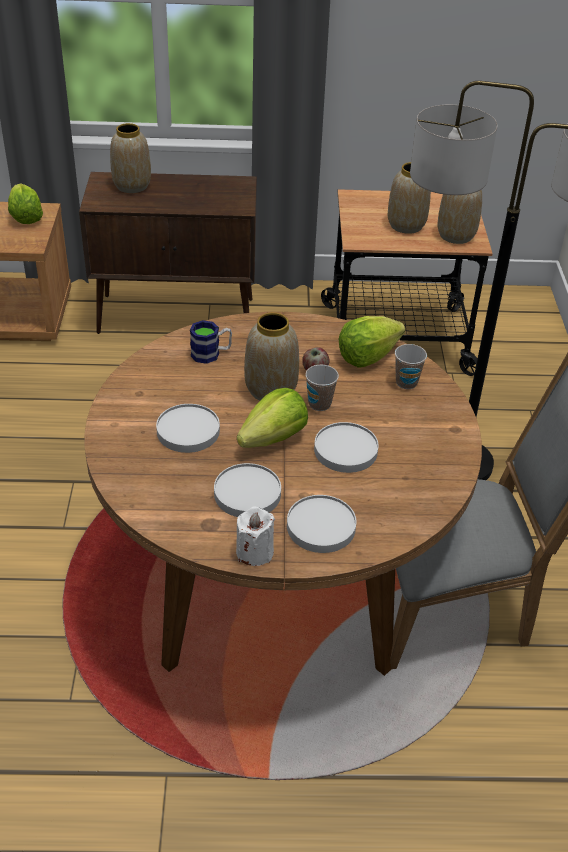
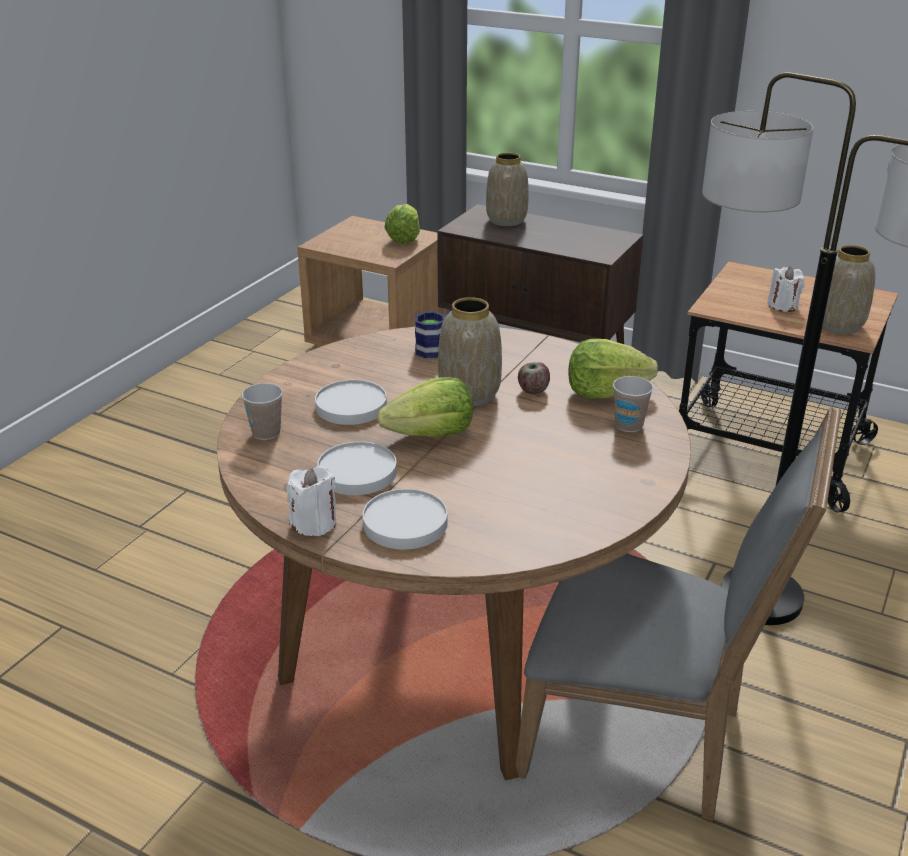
camera: 30 degrees right, 10 degrees down
(319, 404) = (510, 419): cup -> cup (266, 433)
(345, 450) = (498, 465): white plate -> none
(406, 226) = (782, 305): vase -> white candle

